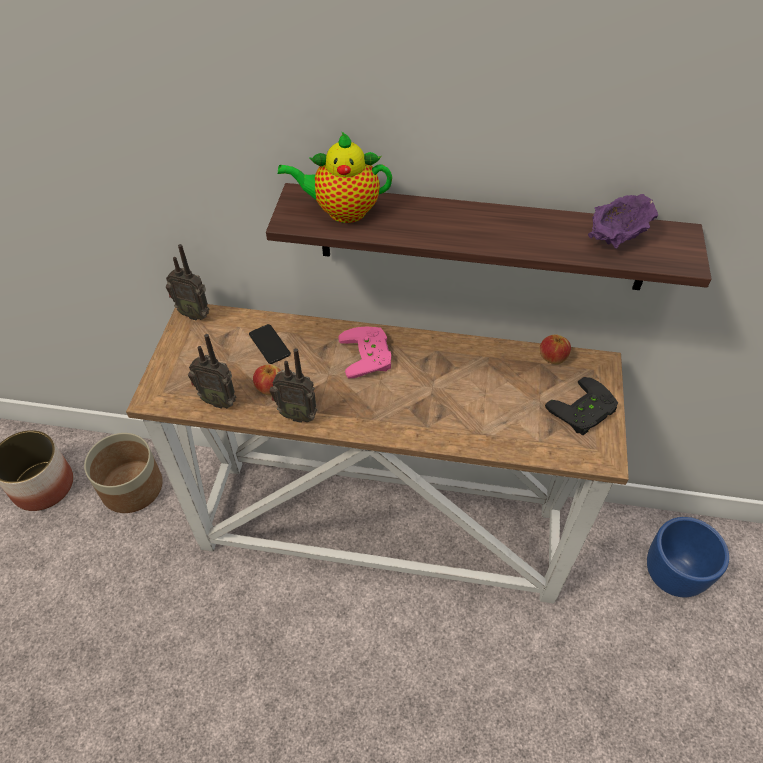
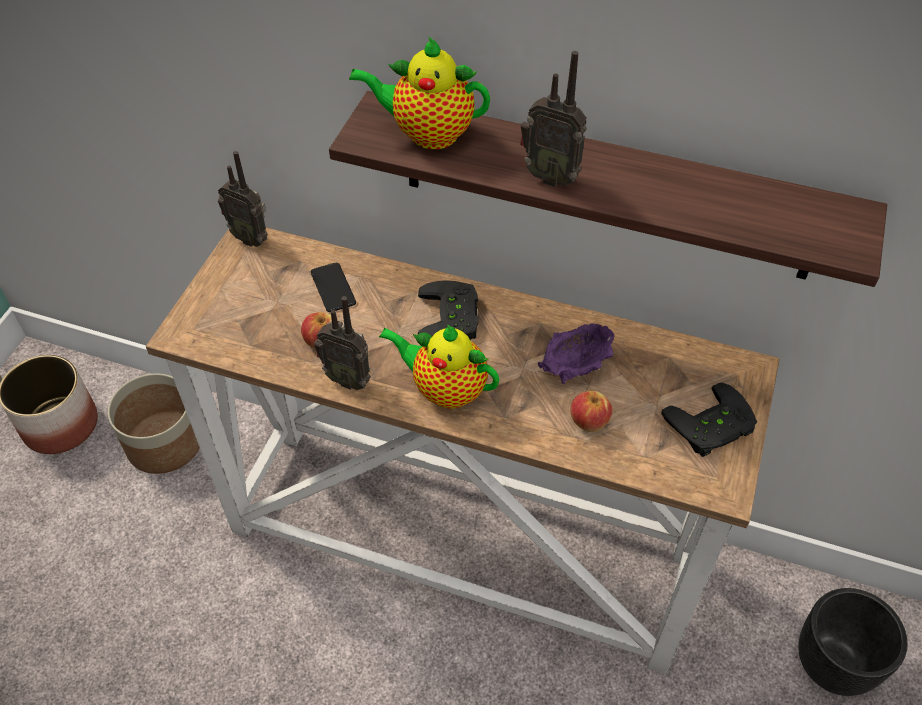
camera: 10 degrees right, 0 degrees up
(219, 400) = (258, 348): radio -> radio (550, 176)
(369, 355) = (453, 317): pink game controller -> black game controller
(375, 412) = (445, 389): none -> teapot
(552, 357) = (687, 352): apple -> apple (589, 421)
(615, 237) = (766, 208): purple bowl -> purple bowl (574, 367)
(673, 575) = (834, 664): blue planter -> black planter

